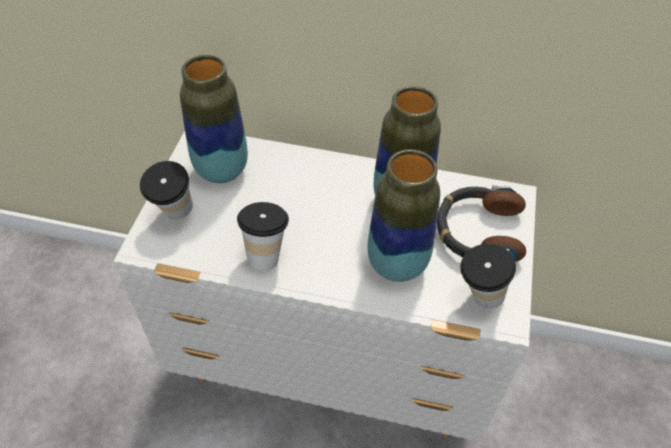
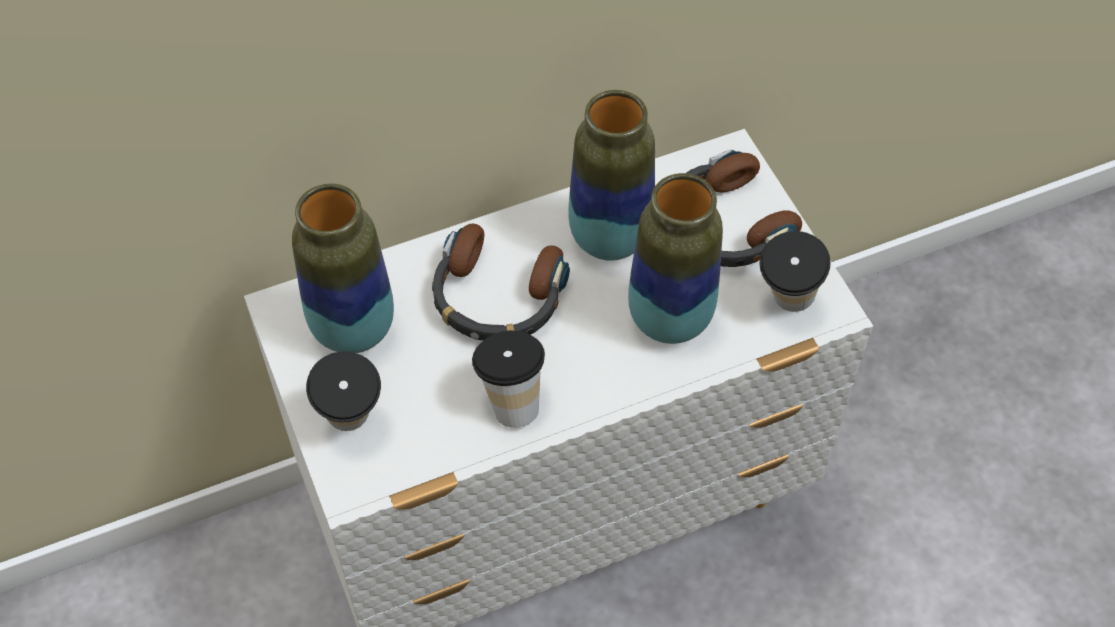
camera: 35 degrees left, 5 degrees up
(309, 196) = (496, 297): none -> headphones

